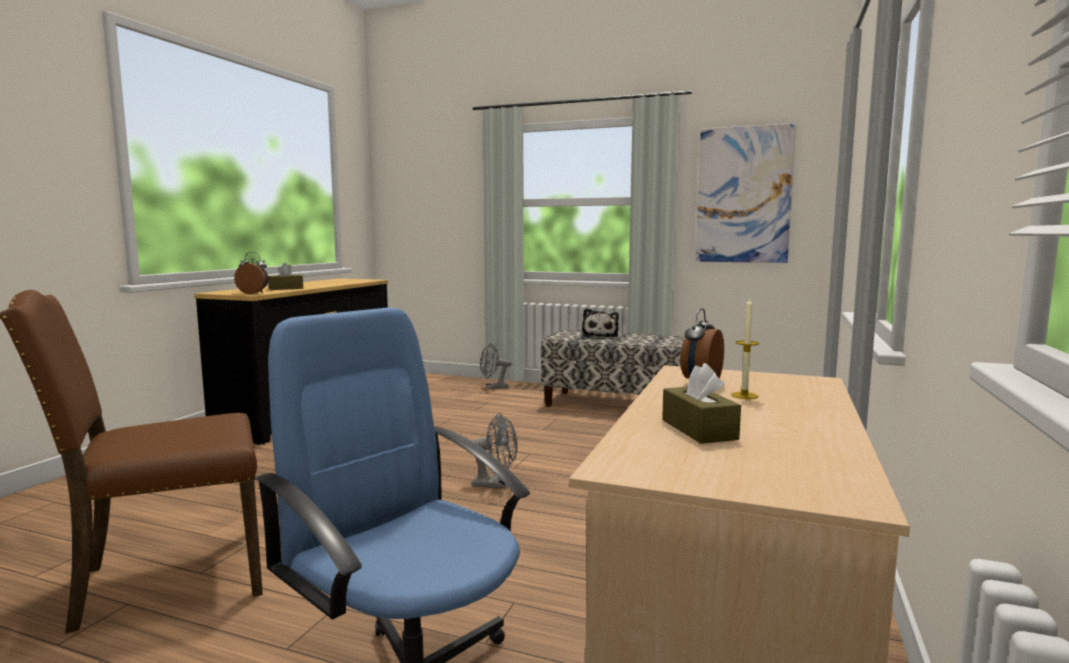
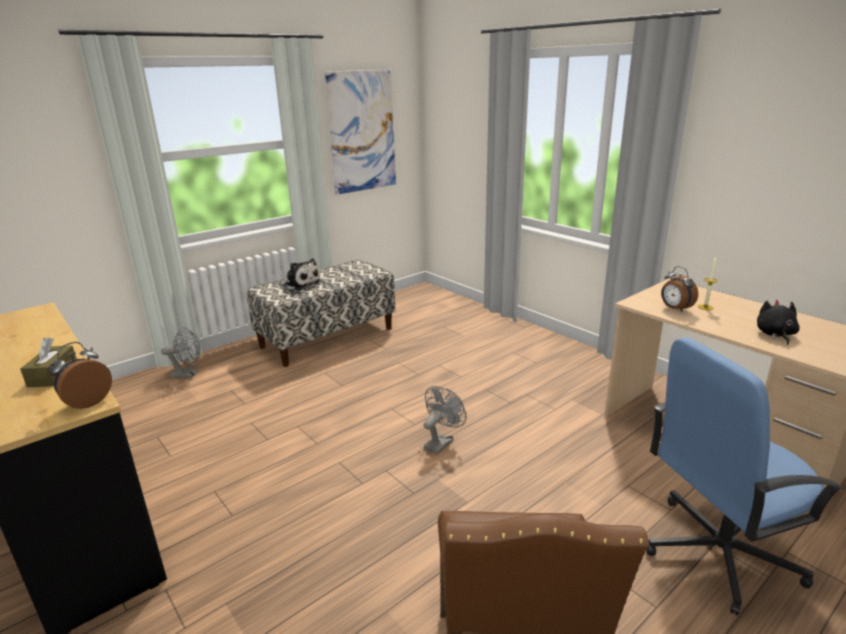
camera: 60 degrees left, 15 degrees up
(493, 387) = (188, 374): grey fan -> grey fan turned 105 degrees counterclockwise
(698, 429) = (775, 334): brown tissue box -> black plush toy

